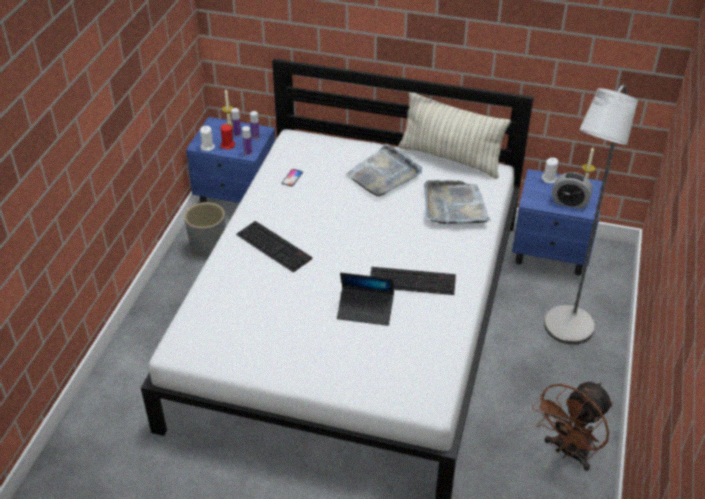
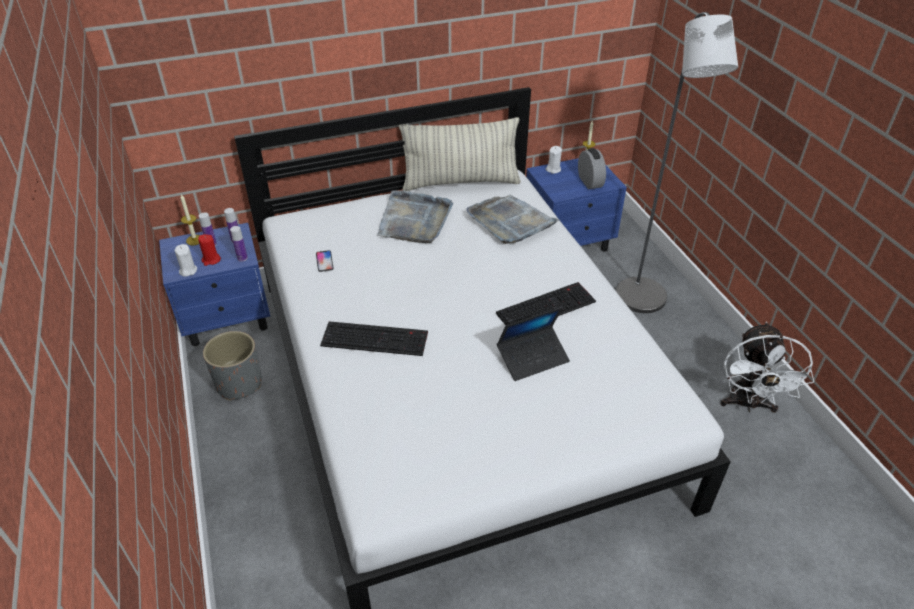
camera: 35 degrees left, 0 degrees up
(568, 452) = (747, 404): brown fan -> white fan
(569, 202) = (589, 182): alarm clock -> alarm clock turned 90 degrees counterclockwise

